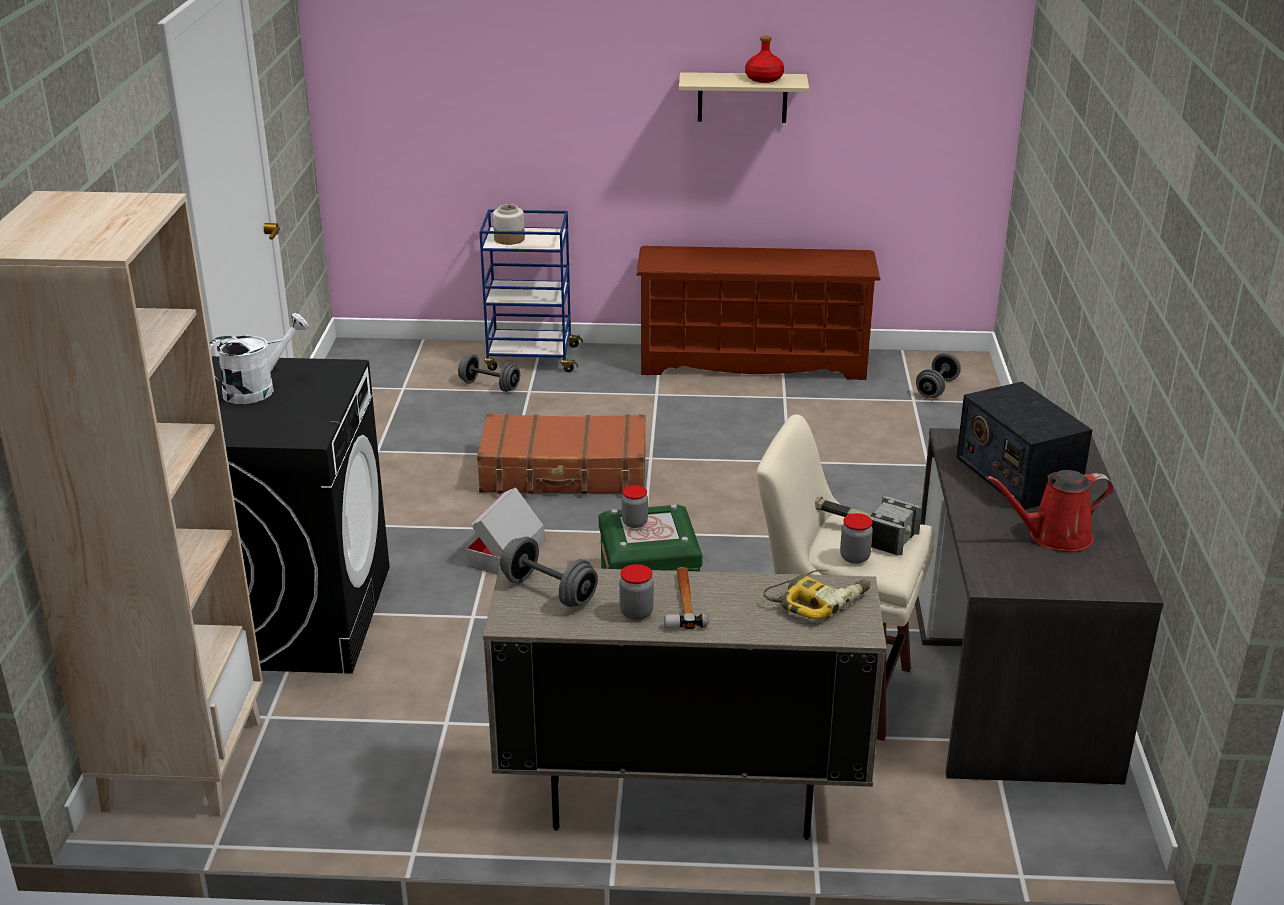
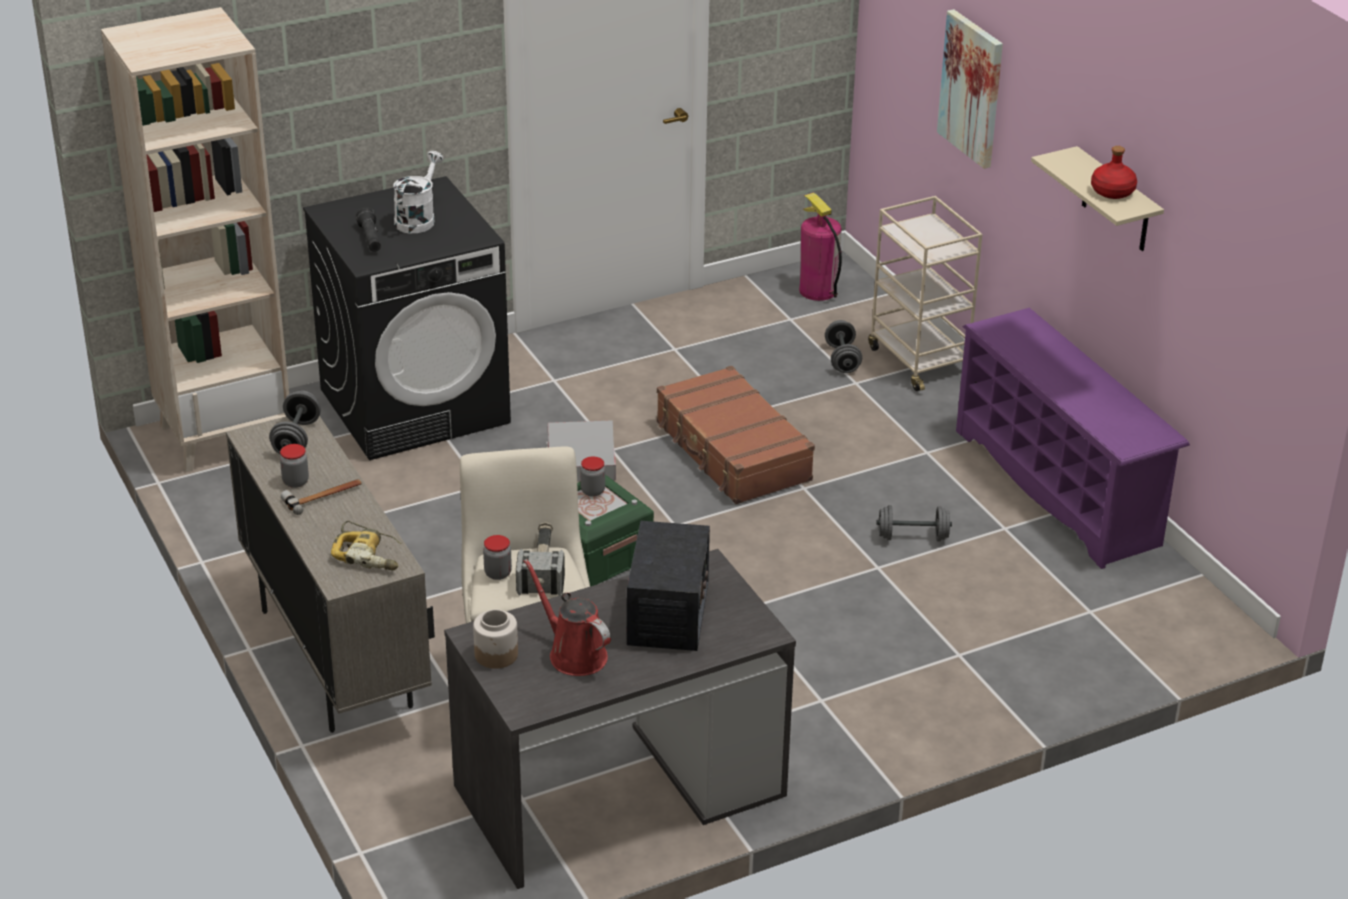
camera: 60 degrees right, 5 degrees up
(258, 389) = (418, 219): white watering can -> white watering can turned 90 degrees counterclockwise
(261, 423) = (370, 239): none -> black flashlight
(378, 365) = (817, 291): none -> fire extinguisher
(509, 239) = (916, 232): jar -> jar (496, 654)
(514, 87) = (972, 88): none -> picture
(531, 358) = (919, 361): blue cart -> beige cart
(754, 362) = (1059, 487): brown shoe rack -> purple shoe rack
(937, 388) = (1135, 620): grey dumbbell -> grey dumbbell (912, 537)
(1016, 475) = (668, 613): radio -> radio turned 150 degrees clockwise

